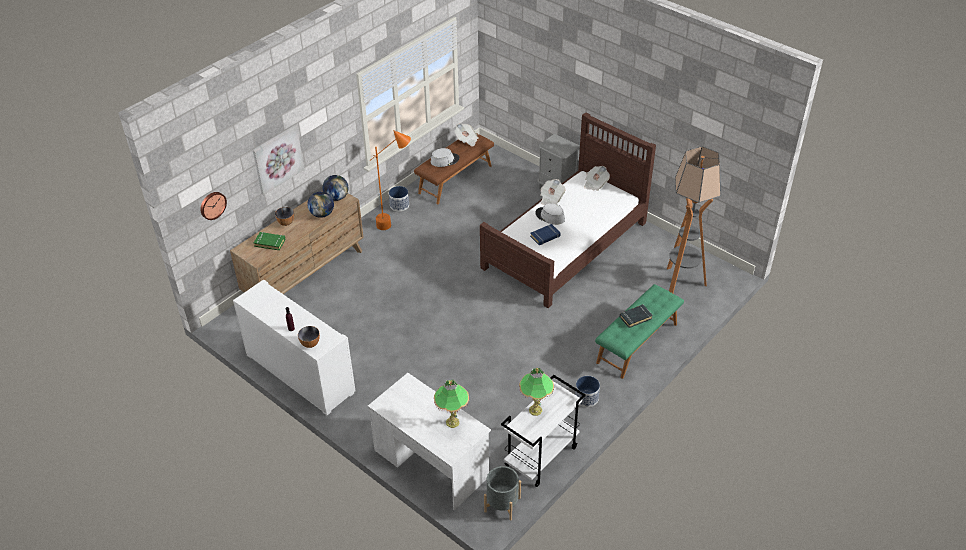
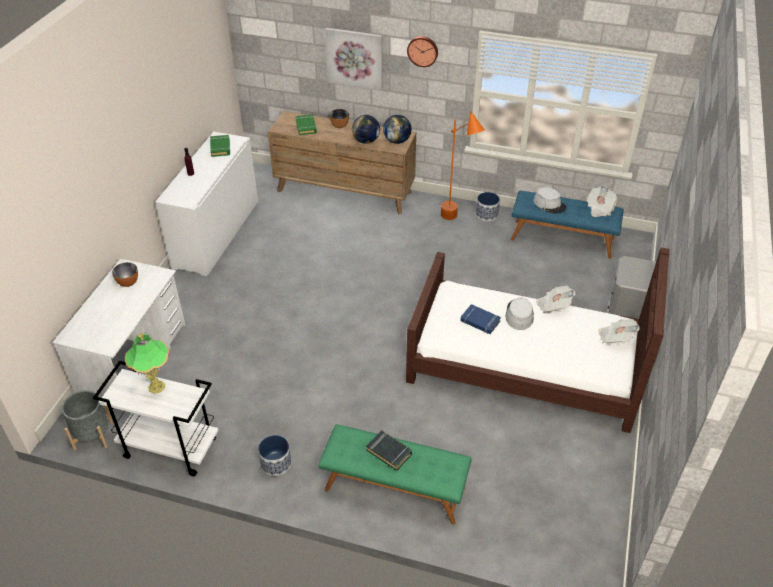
camera: 65 degrees right, 0 degrees up
(212, 205) = (273, 53): wall clock -> wall clock (423, 51)
(265, 301) = (220, 148): none -> green book
(310, 343) = (175, 191): bowl -> bowl (128, 283)
(452, 422) = (114, 324): table lamp -> none
(455, 179) = (562, 238): brown bench -> blue bench
(681, 283) = (538, 507): floor lamp -> none

